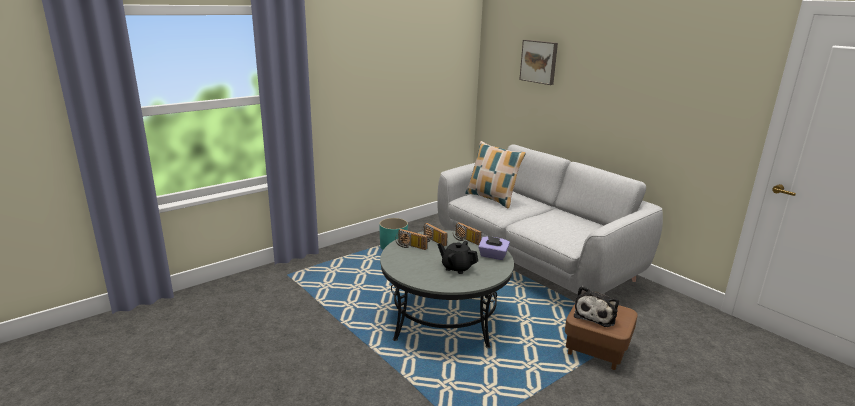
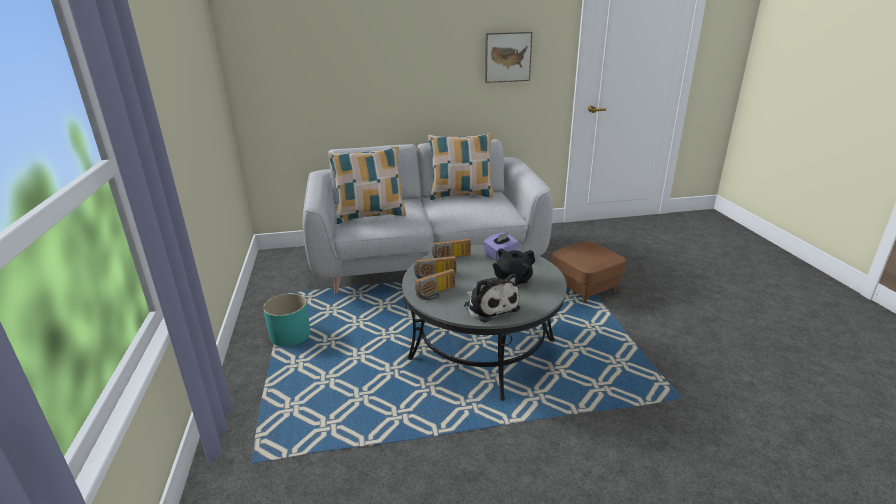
camera: 60 degrees left, 5 degrees up
(539, 61) = (329, 41): picture -> picture (507, 57)
(579, 218) = (461, 195): none -> pillow
(596, 315) = (589, 257): plush toy -> plush toy (490, 306)

